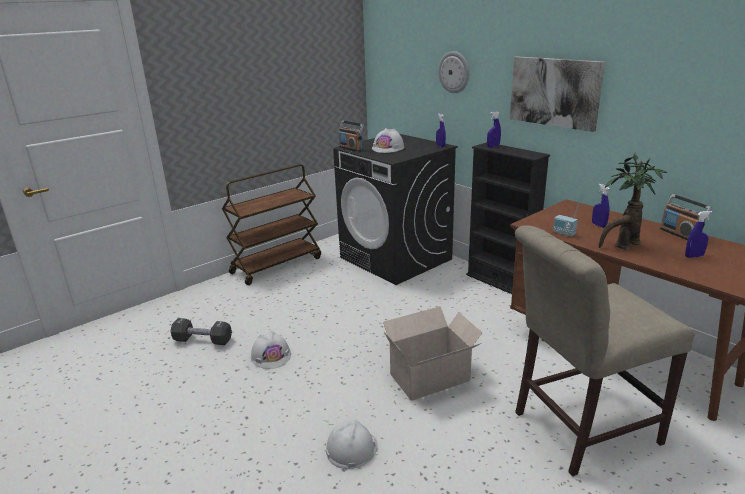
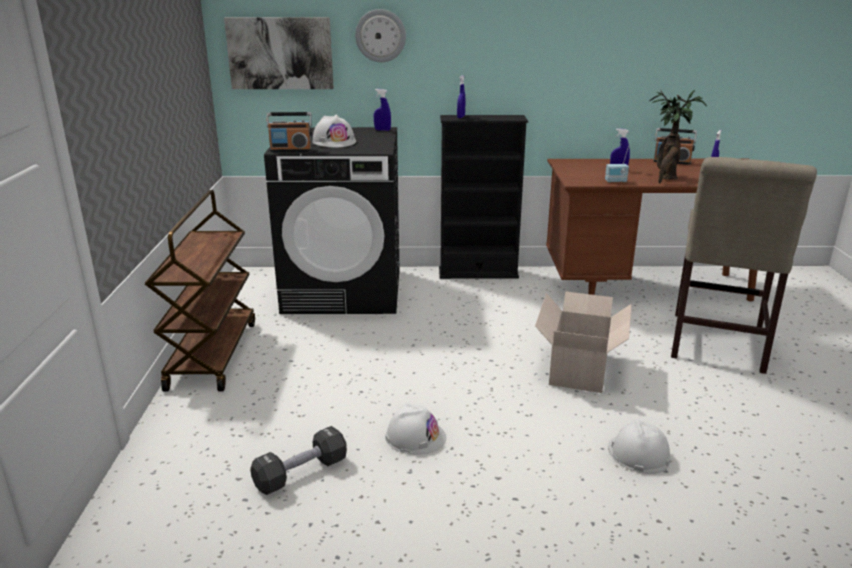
camera: 50 degrees left, 0 degrees up
(555, 92) = (522, 47): picture -> picture (280, 53)

